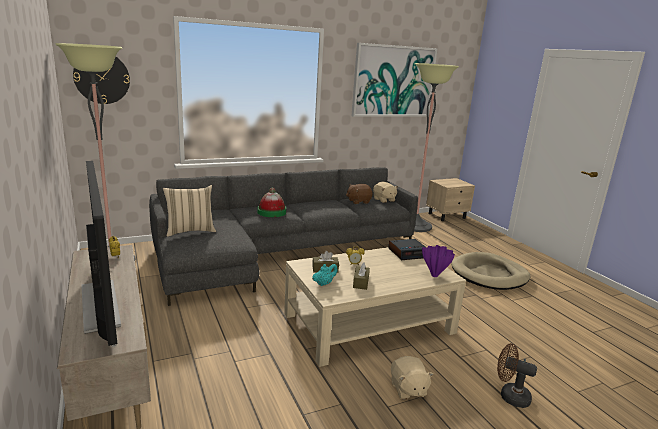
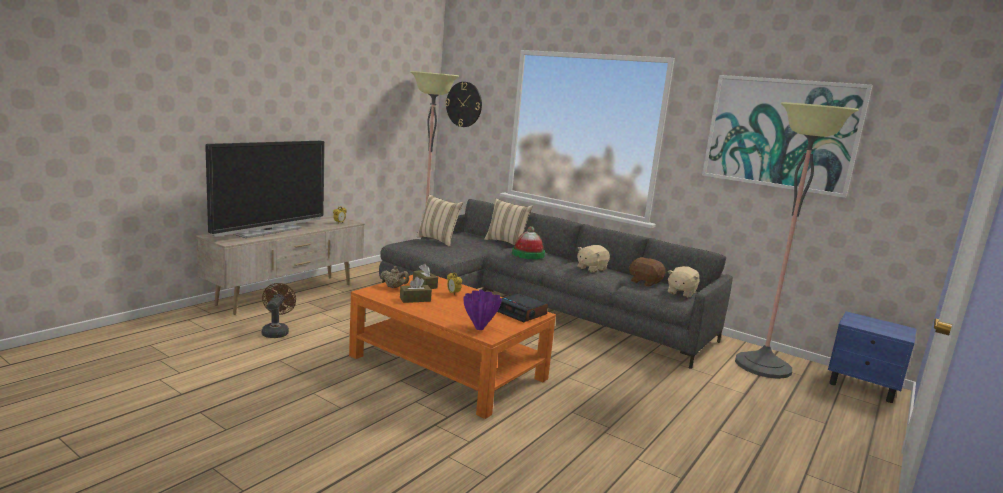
camera: 60 degrees right, 5 degrees down
(223, 209) = (506, 242): none -> beige pillow
(324, 283) = (394, 287): turquoise teapot -> beige teapot
(369, 323) = (448, 367): beige coffee table -> orange coffee table
(408, 389) = (347, 400): beige plush toy -> beige plush toy (591, 269)
(447, 216) = (863, 386): beige nightstand -> blue nightstand
(489, 274) = (695, 435): beige dog bed -> none
(509, 396) = (381, 461): brown fan -> brown fan (276, 331)

